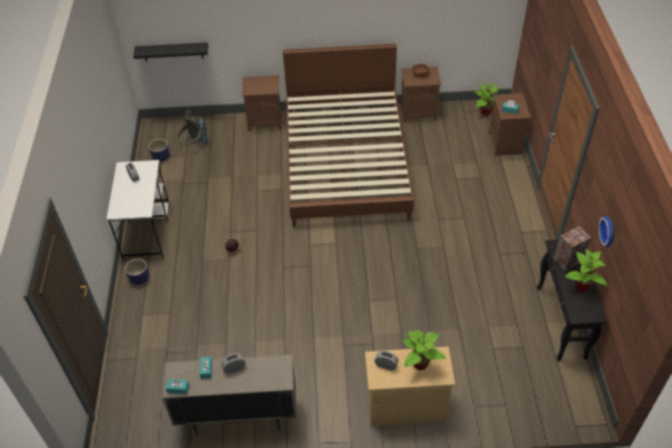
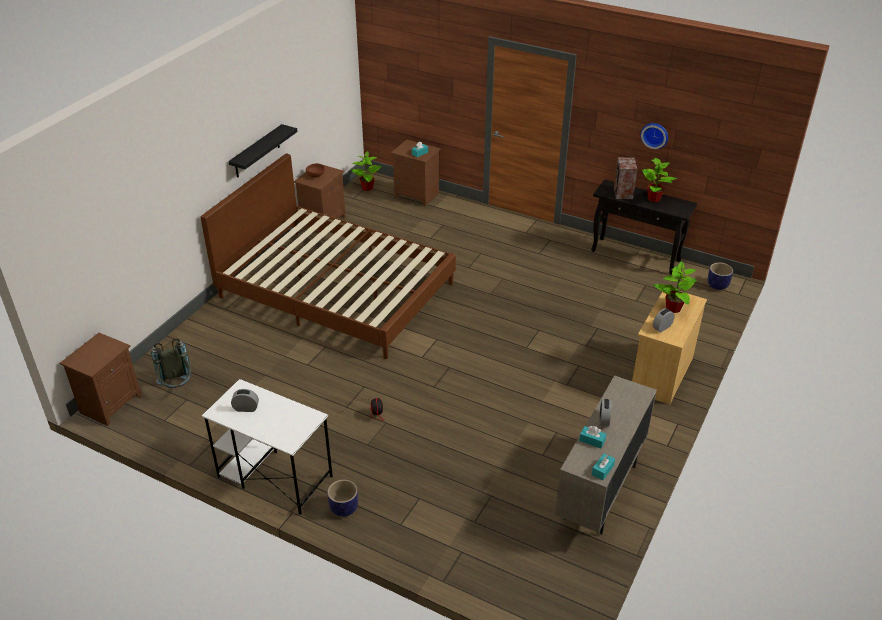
camera: 60 degrees left, 10 degrees down
(161, 157) = (164, 421): planter -> planter (717, 285)
(173, 51) = (95, 287): black shelf -> black shelf (257, 151)
(265, 121) = (209, 319): brown nightstand -> brown nightstand (110, 403)

